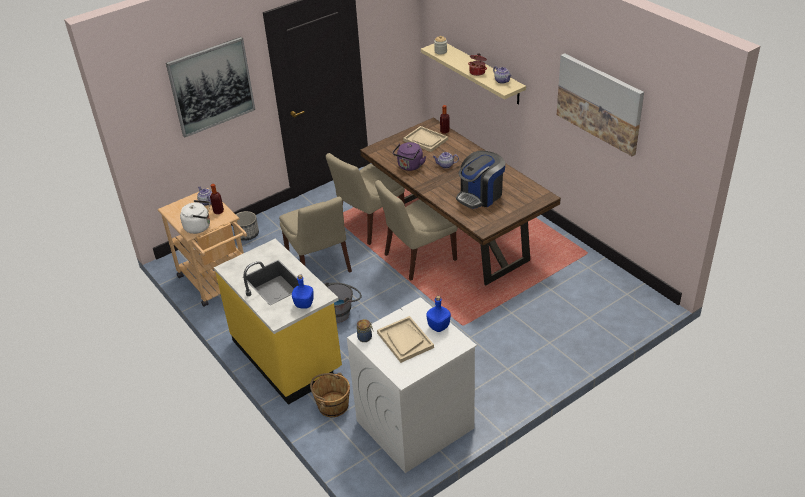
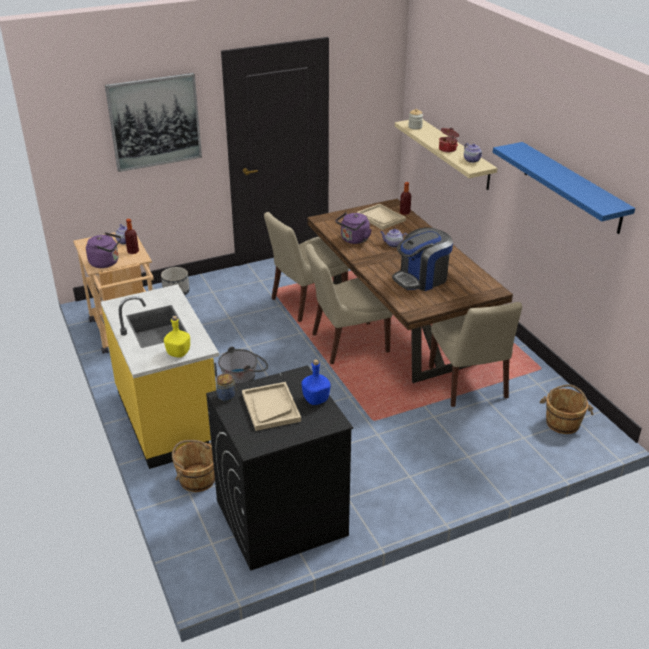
camera: 10 degrees right, 5 degrees down
(199, 227) = (106, 263): white kettle -> purple kettle
(304, 304) = (178, 353): blue bottle -> yellow bottle
(319, 265) = (239, 333): beige chair -> beige chair (468, 384)
(414, 425) = (280, 518): white washing machine -> black washing machine
(599, 103) = (571, 187): picture -> blue shelf
(617, 298) = (562, 423): none -> brown bucket

